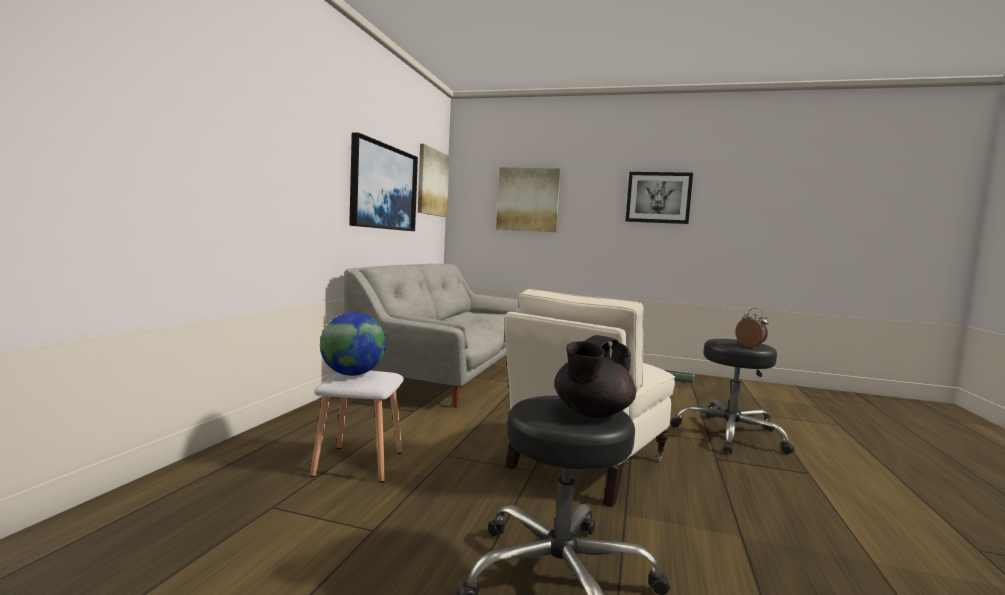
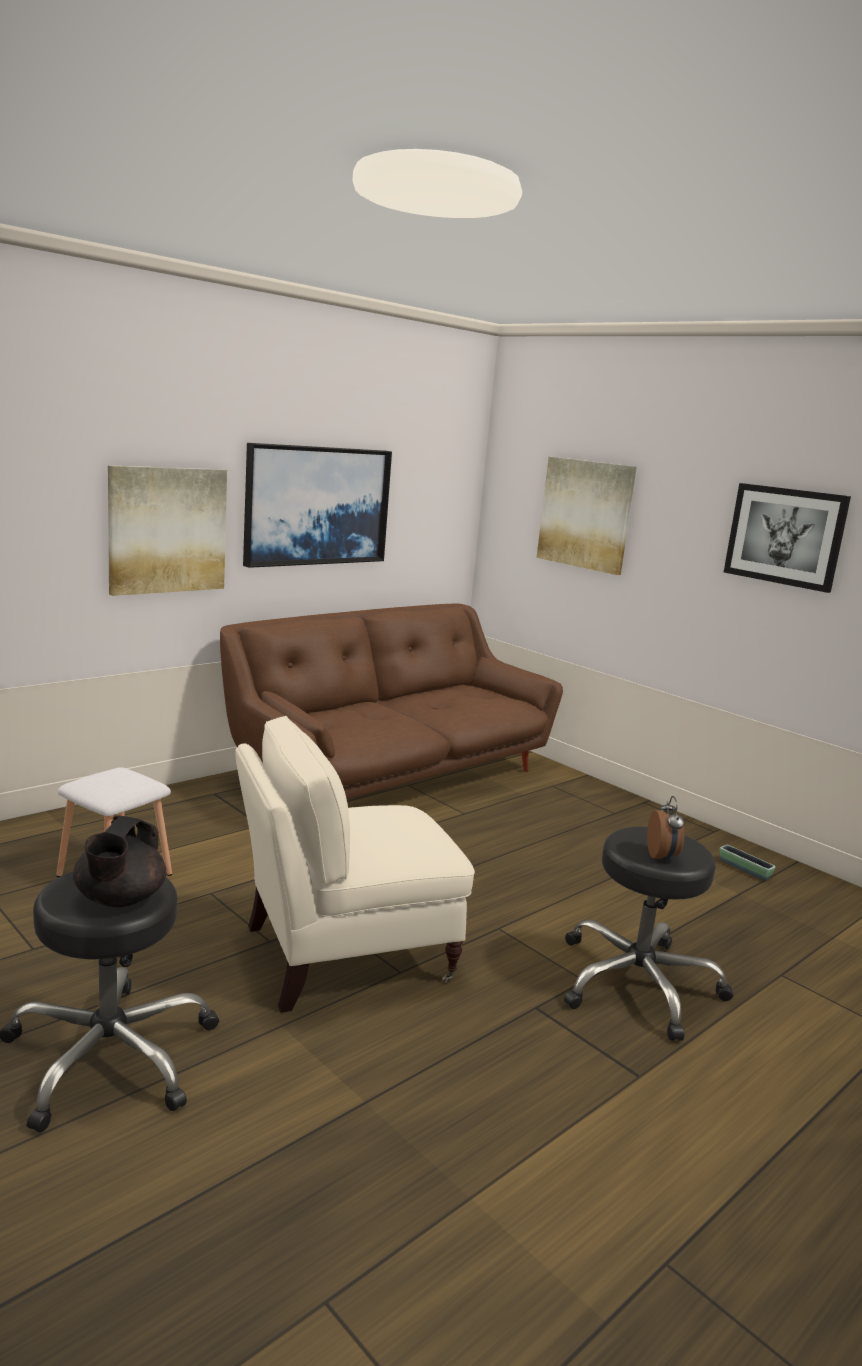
camera: 30 degrees right, 10 degrees up
(352, 374) = (107, 778): globe -> none
(432, 182) = (439, 480): picture -> picture (167, 530)
(449, 373) = (392, 776): grey sofa -> brown sofa
(591, 413) = (119, 900): black teapot -> black teapot turned 60 degrees counterclockwise

